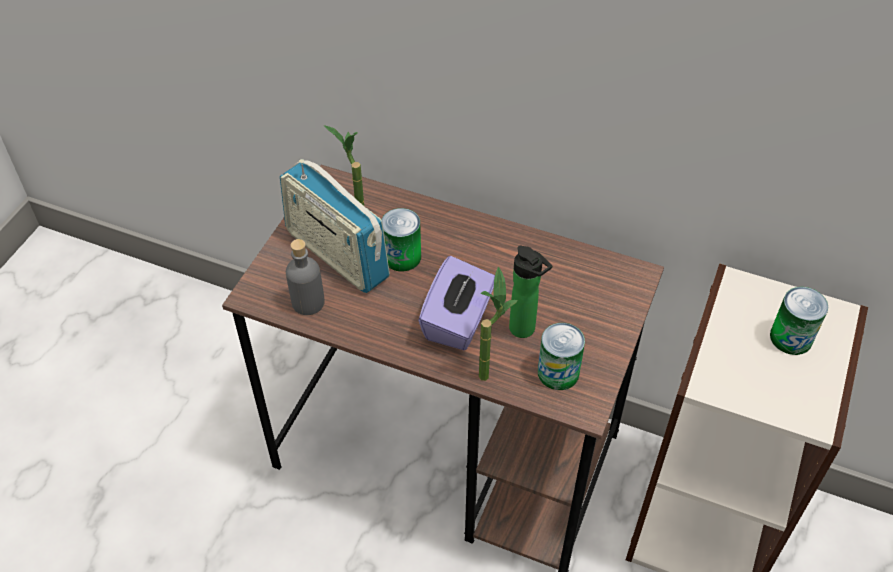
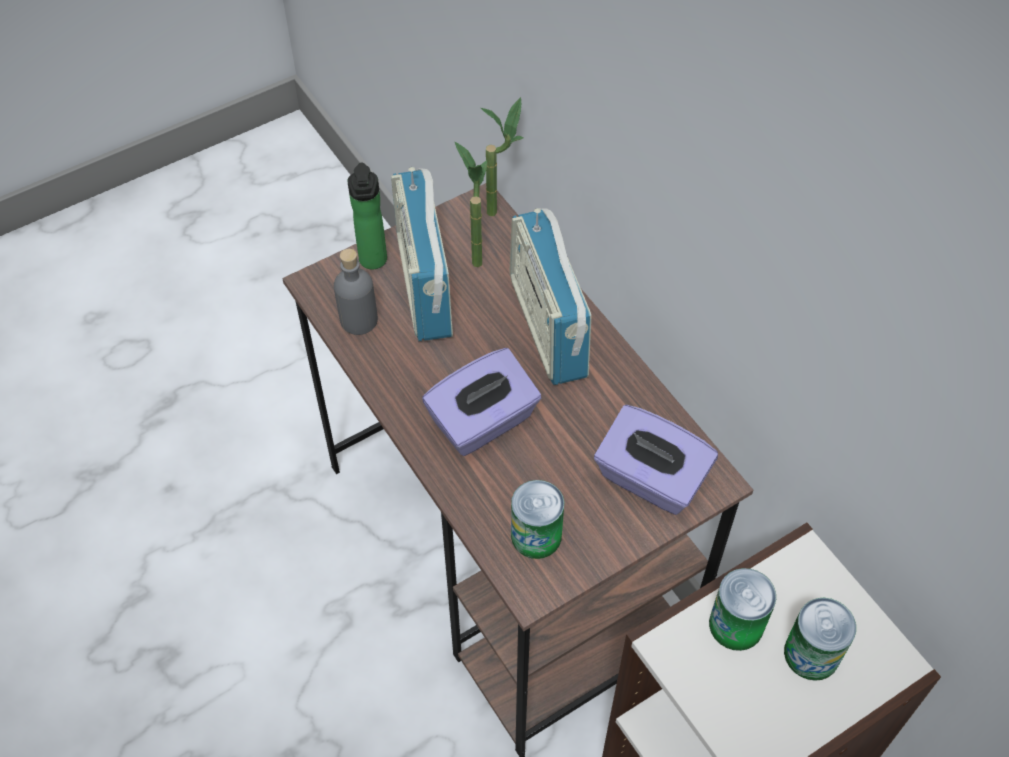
camera: 35 degrees right, 5 degrees up
(402, 257) = (486, 323): can -> can (736, 624)
(447, 237) = (547, 327): none -> radio
(489, 369) = (471, 489): potted plant -> potted plant (501, 209)
(525, 330) = (541, 471): bottle -> bottle (373, 263)
(598, 295) = (650, 479): none -> purple tissue box

